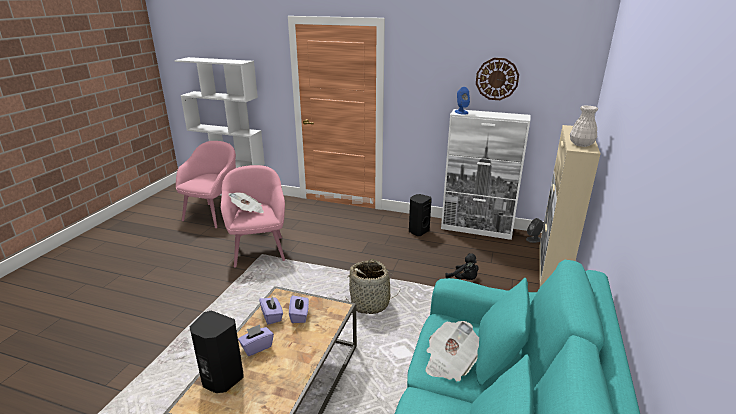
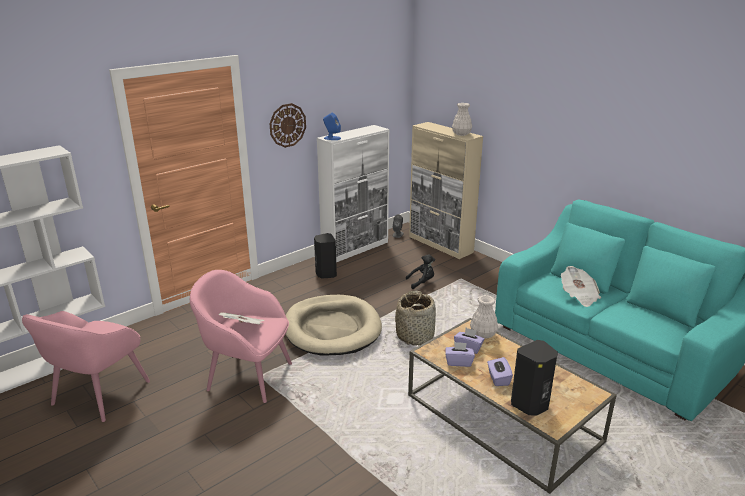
camera: 60 degrees left, 0 degrees up
(213, 214) = (99, 394): pink armchair -> pink armchair turned 120 degrees counterclockwise
(330, 318) = (483, 334): none -> white vase
(343, 261) = (332, 328): none -> beige dog bed
(497, 79) = (345, 98): wall clock -> wall clock (287, 125)

